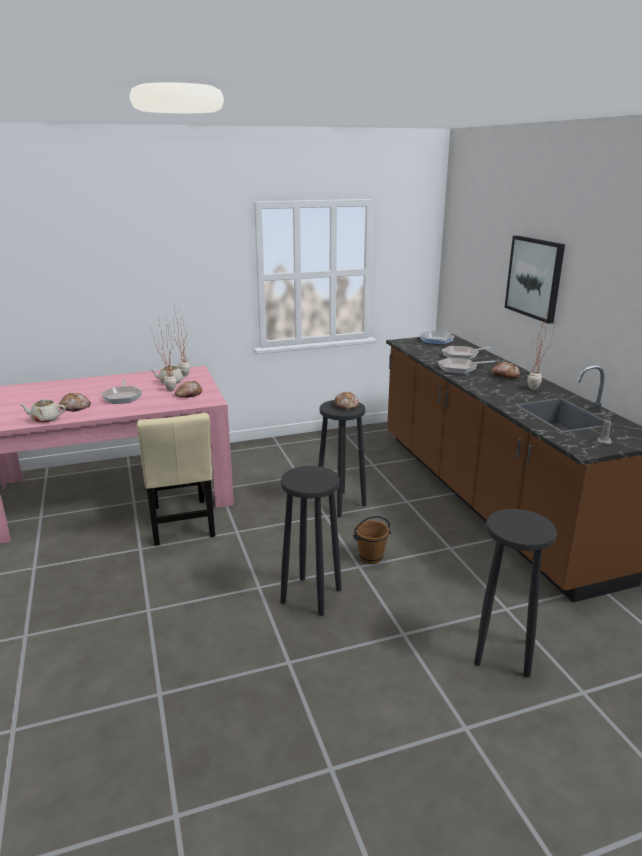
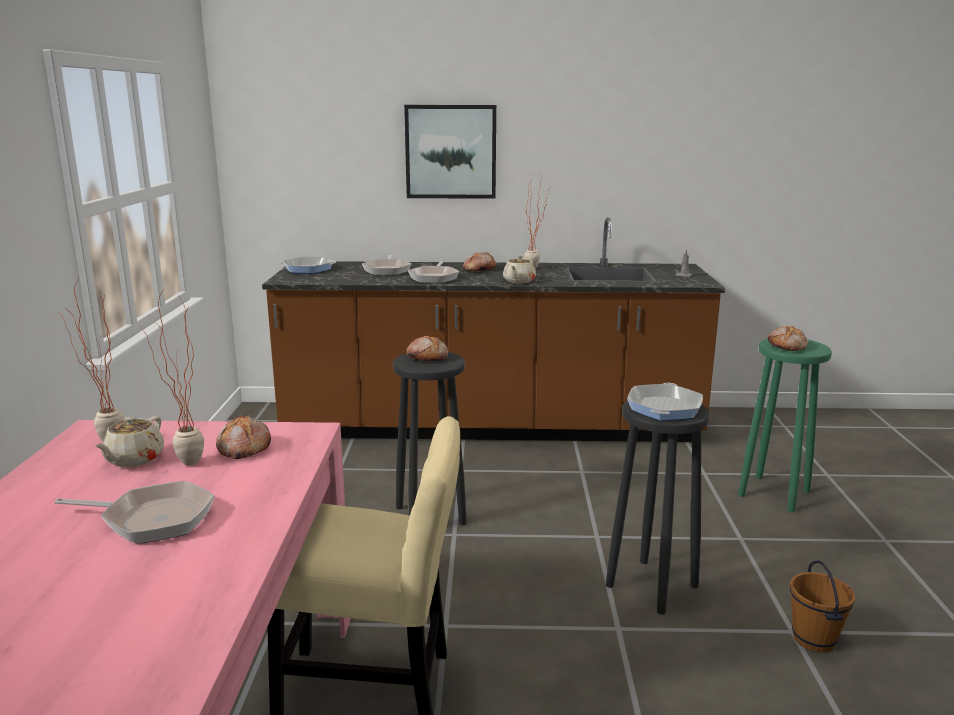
camera: 70 degrees left, 5 degrees down
(45, 419) = (182, 643): beige teapot -> beige teapot (518, 281)
(75, 407) = (144, 589): bread -> bread (787, 346)
(308, 477) = (664, 408): none -> frying pan
(370, 557) = (579, 523): brown bucket -> brown bucket (813, 639)
(503, 653) = (775, 493): black stool -> green stool

